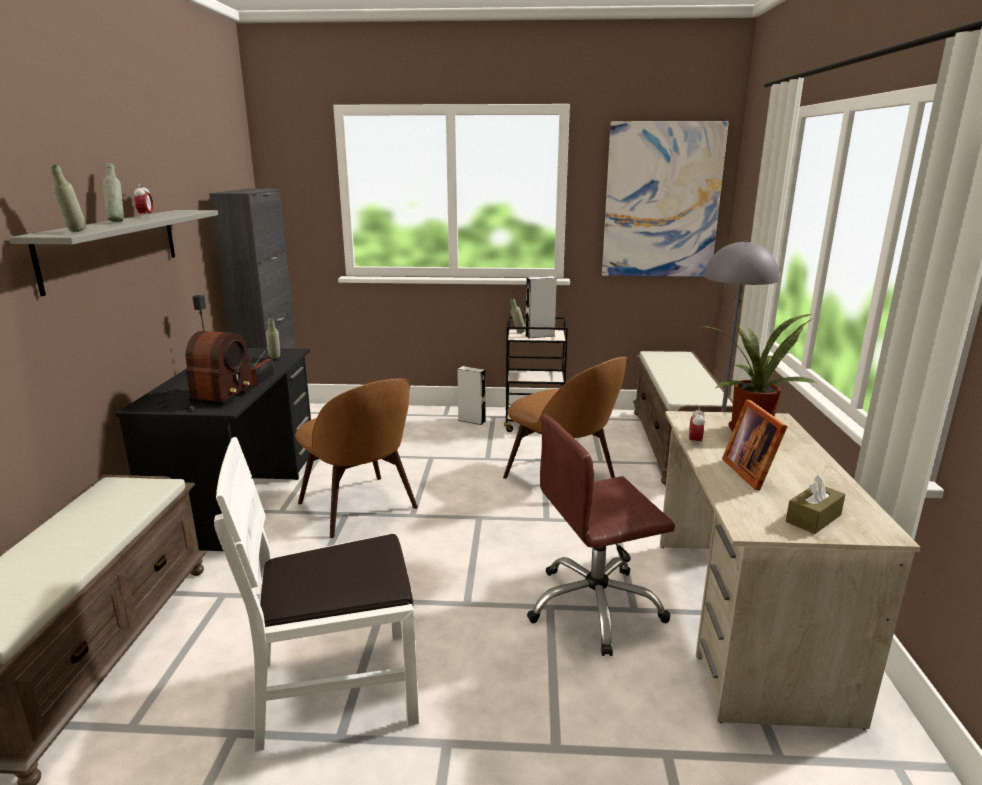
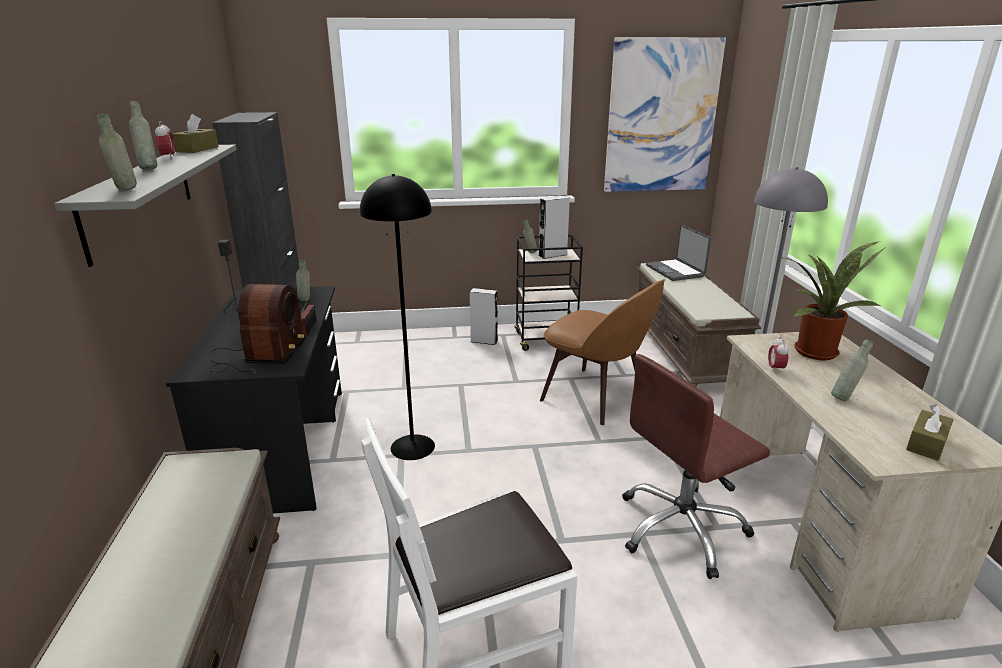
camera: 10 degrees left, 5 degrees up
(179, 212) = (197, 149): none -> brown tissue box
(360, 507) = (412, 447): brown chair -> black floor lamp
(673, 360) = (676, 271): none -> laptop
(752, 472) = (844, 398): picture frame -> grey bottle

